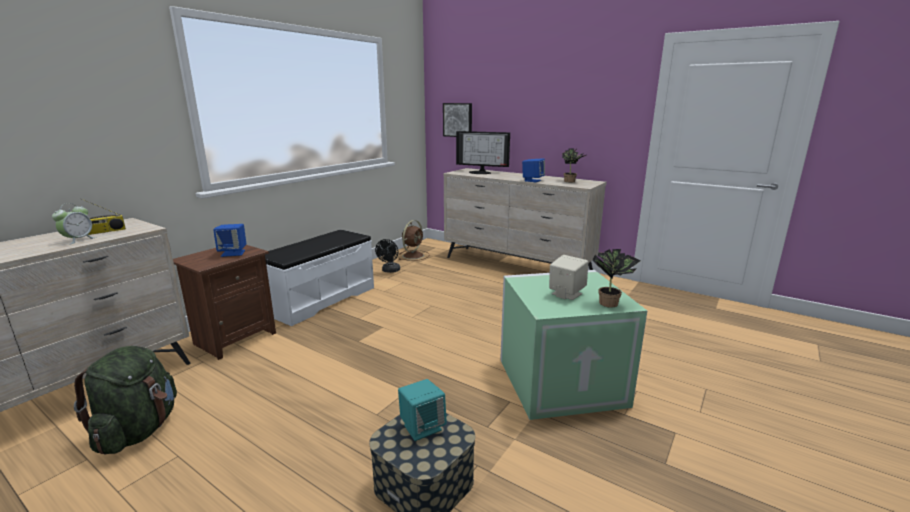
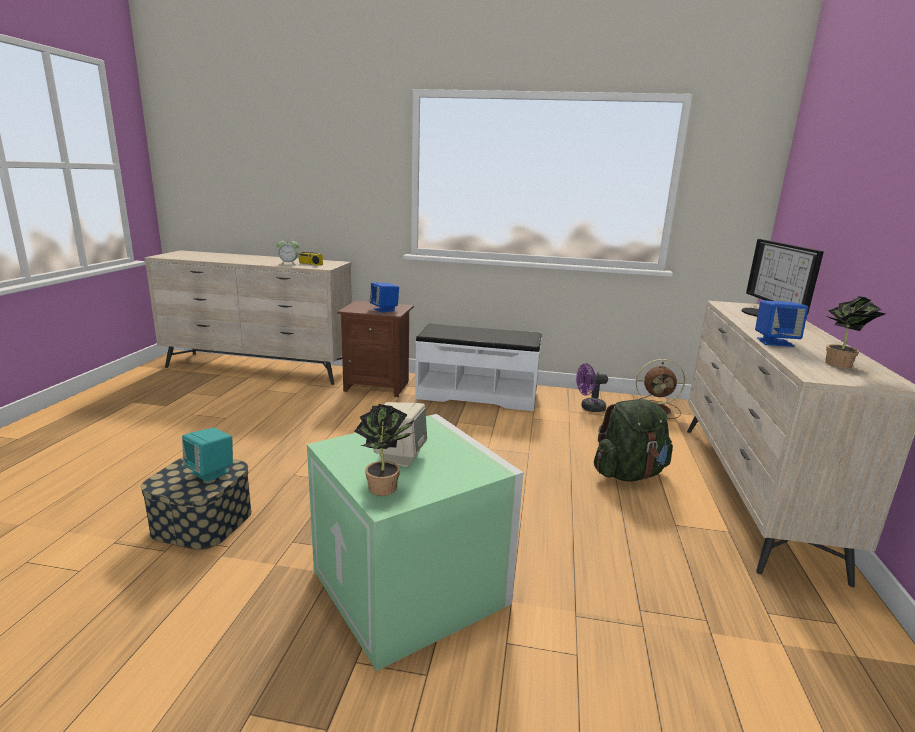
camera: 65 degrees right, 0 degrees up
(139, 430) = (249, 398): green backpack -> green backpack (629, 474)
(390, 271) = (589, 408): black fan -> purple fan
(458, 120) = (799, 223): picture -> none

